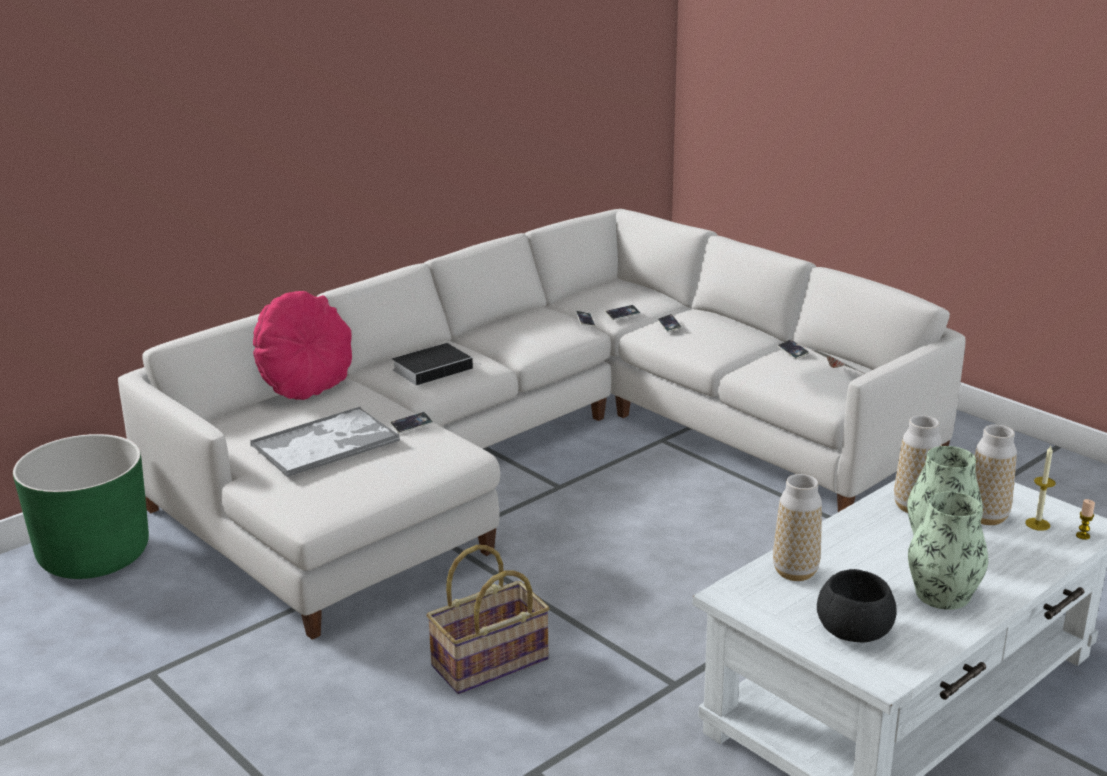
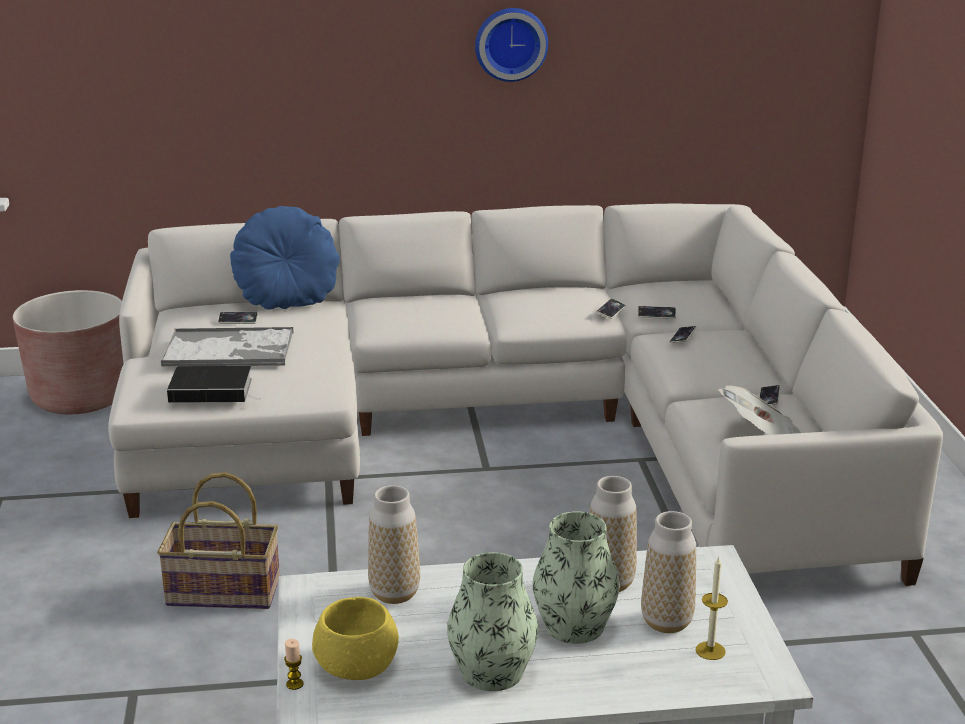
camera: 35 degrees right, 0 degrees up
(94, 555) = (80, 397): green planter -> brown planter
(307, 390) = (288, 303): pink pillow -> blue pillow
(411, 425) = (317, 356): phone -> phone (238, 320)
(428, 96) = (510, 43): none -> wall clock
(434, 368) = (411, 314): book -> book (213, 390)
(853, 630) = (357, 664): black bowl -> yellow bowl
(1082, 536) = (740, 682): candle -> candle (294, 684)

